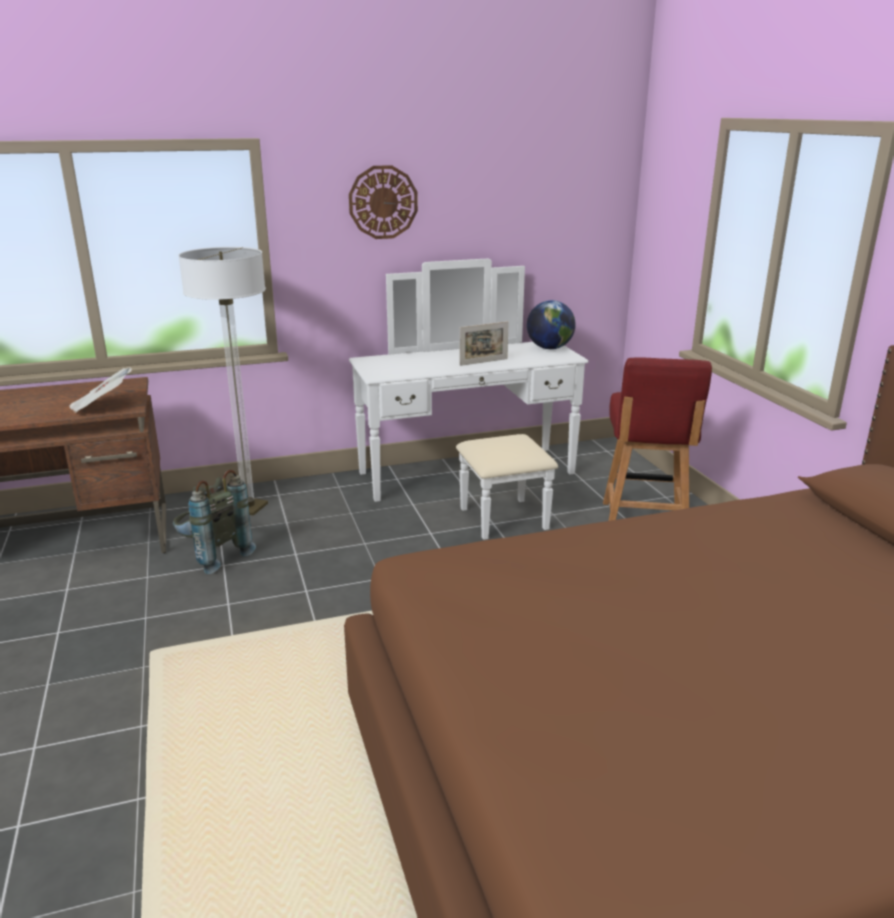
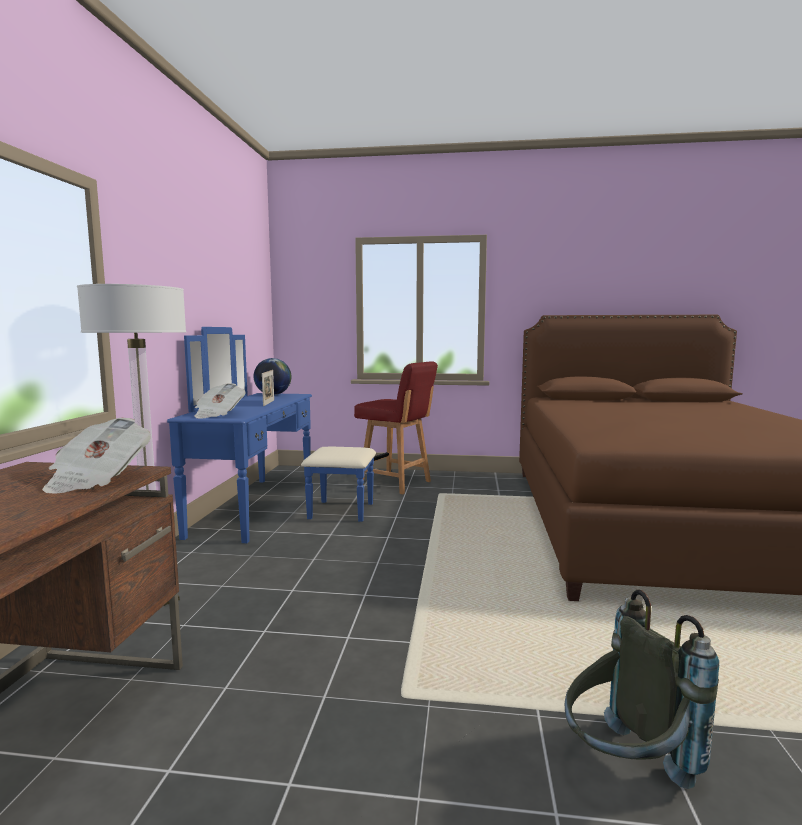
camera: 65 degrees left, 15 degrees down
(213, 556) = (235, 635): grey backpack -> grey backpack (626, 769)
(383, 202) = (174, 270): wall clock -> none
(388, 365) = (218, 414): none -> newspaper
(475, 482) = (275, 507): white dresser -> blue dresser

